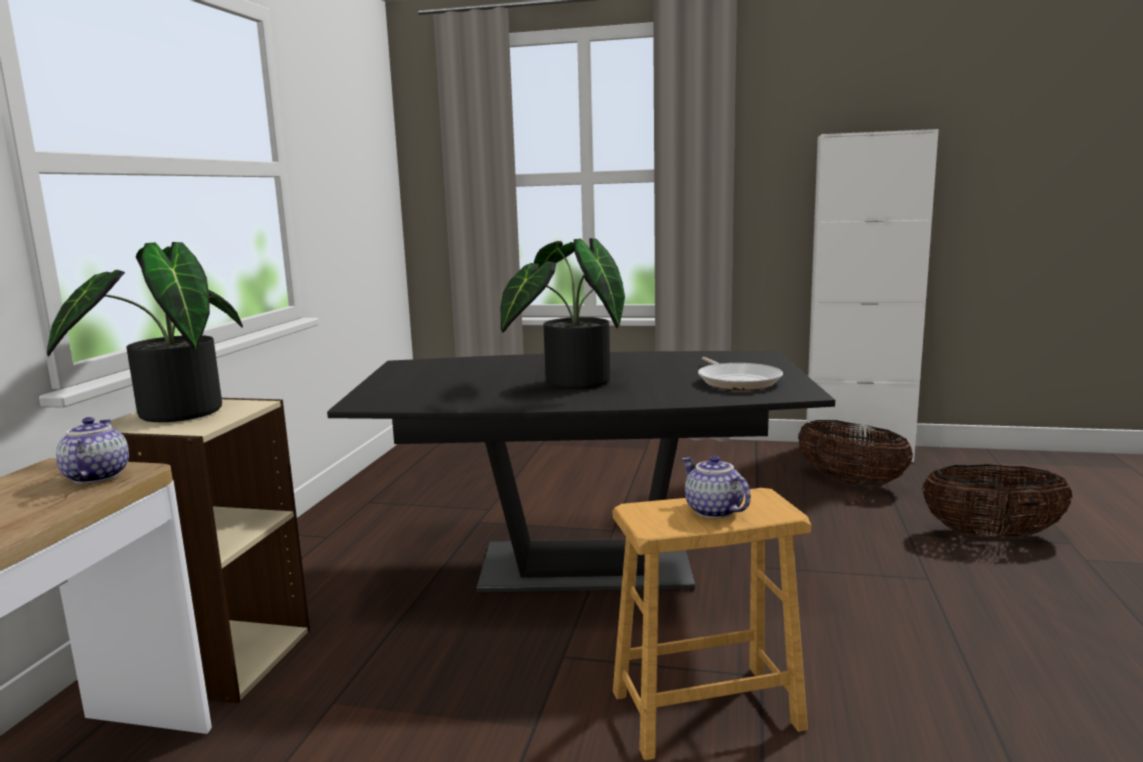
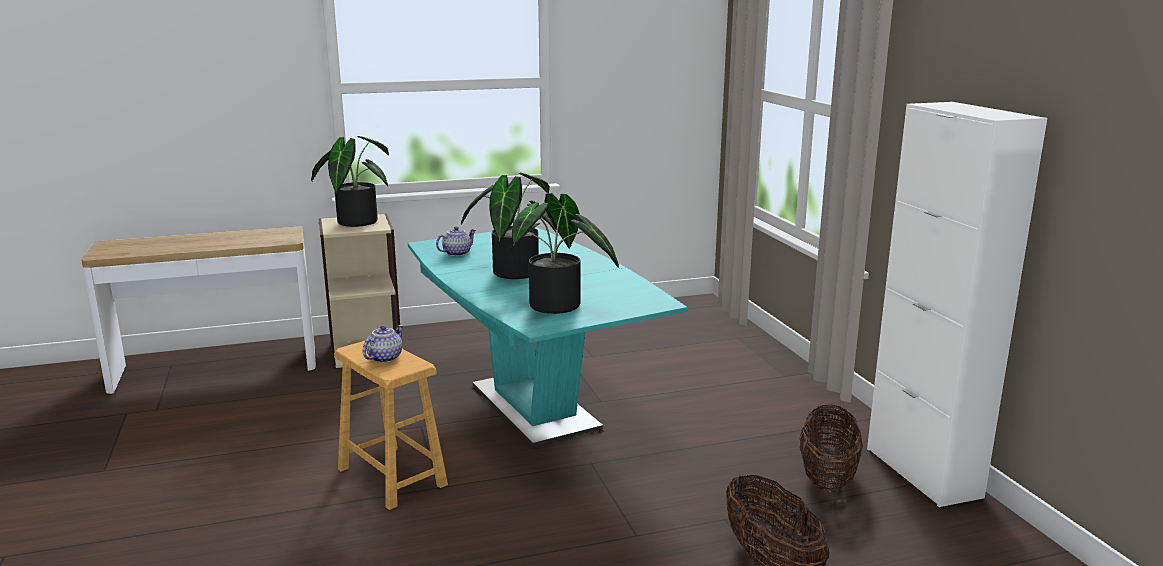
camera: 60 degrees right, 5 degrees up
(95, 476) = (281, 238): teapot -> teapot (457, 253)
(585, 567) = (534, 406): black dining table -> turquoise dining table
(737, 381) = (558, 307): frying pan -> potted plant

